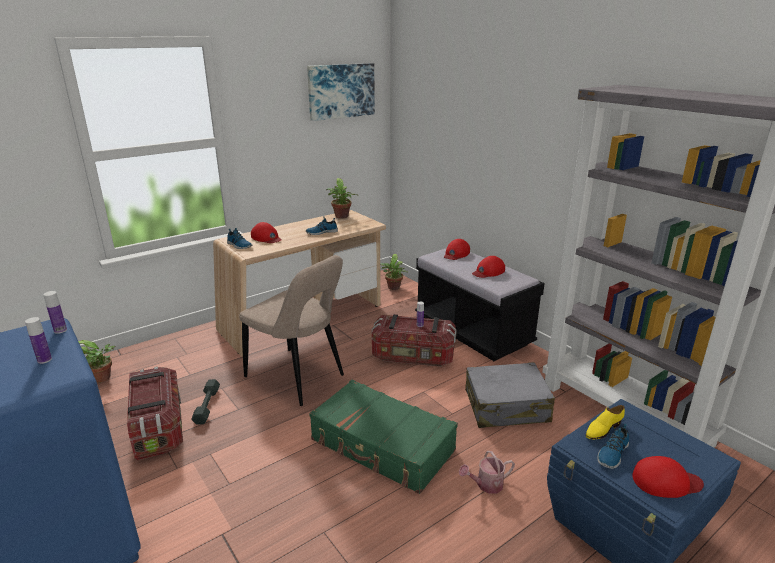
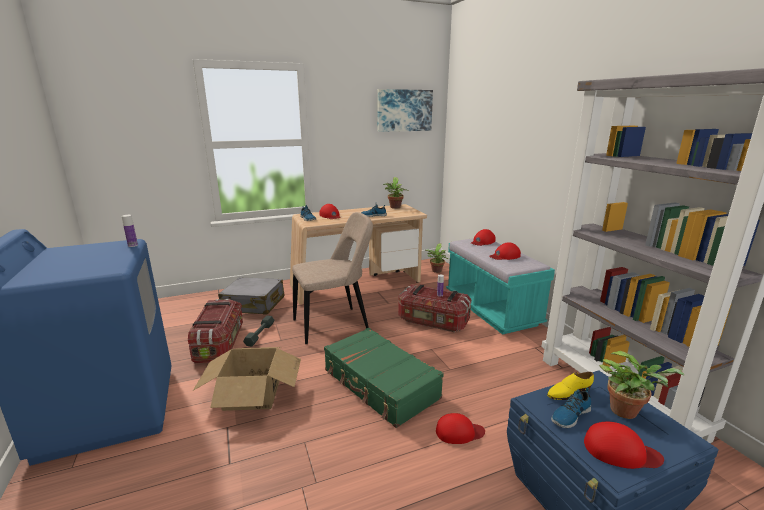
camera: 15 degrees right, 5 degrees down
(44, 360) = (107, 260): bottle -> none
(104, 378) = (200, 306): potted plant -> potted plant (627, 411)
(234, 485) = (252, 393): none -> cardboard box
(298, 378) = (334, 325): beige chair -> beige chair turned 75 degrees counterclockwise
(472, 331) = (491, 309): black bench -> turquoise bench
(486, 485) = (459, 432): watering can -> red cap
(506, 406) = (501, 371): grey suitcase -> grey suitcase (254, 304)

